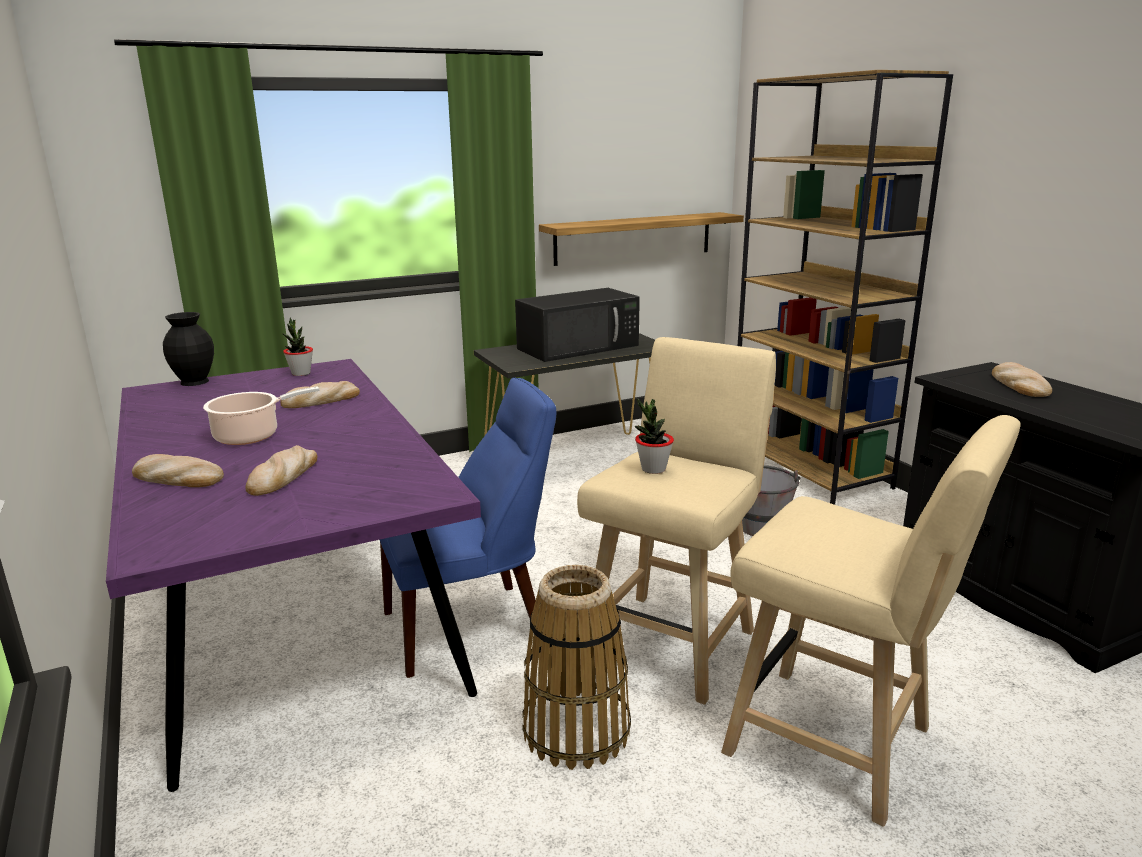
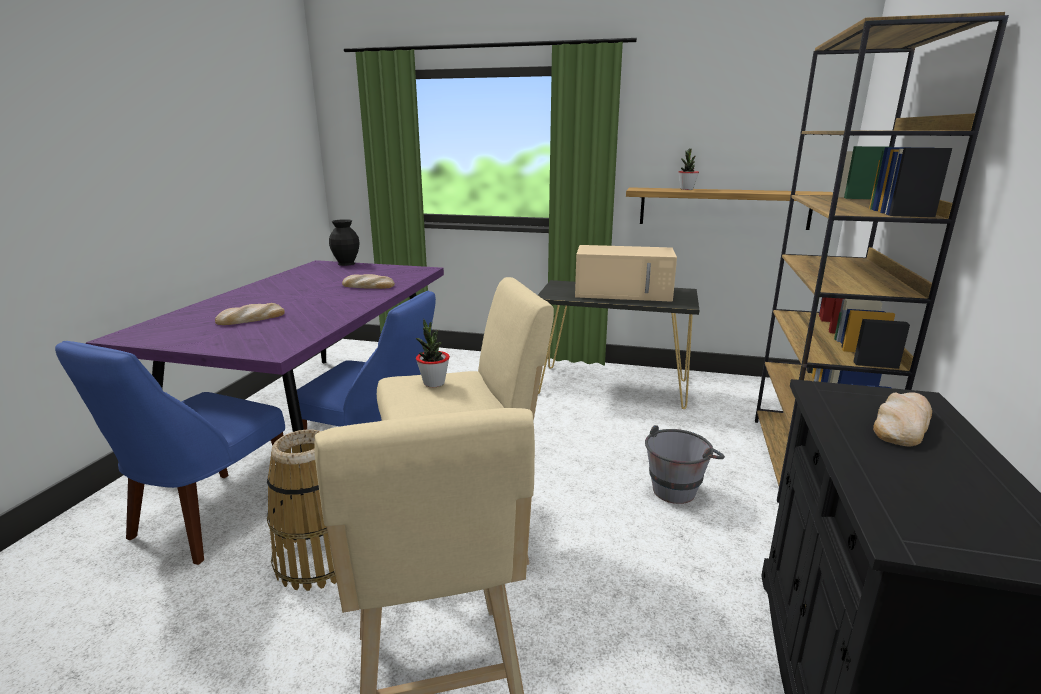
camera: 40 degrees right, 0 degrees up
(177, 478) = (219, 306): bread -> none
(251, 435) = (294, 295): cooking pot -> none
(301, 373) = (398, 270): potted plant -> potted plant (686, 189)
(370, 774) = (207, 519): none -> blue chair
(579, 347) = (624, 292): black microwave -> beige microwave

